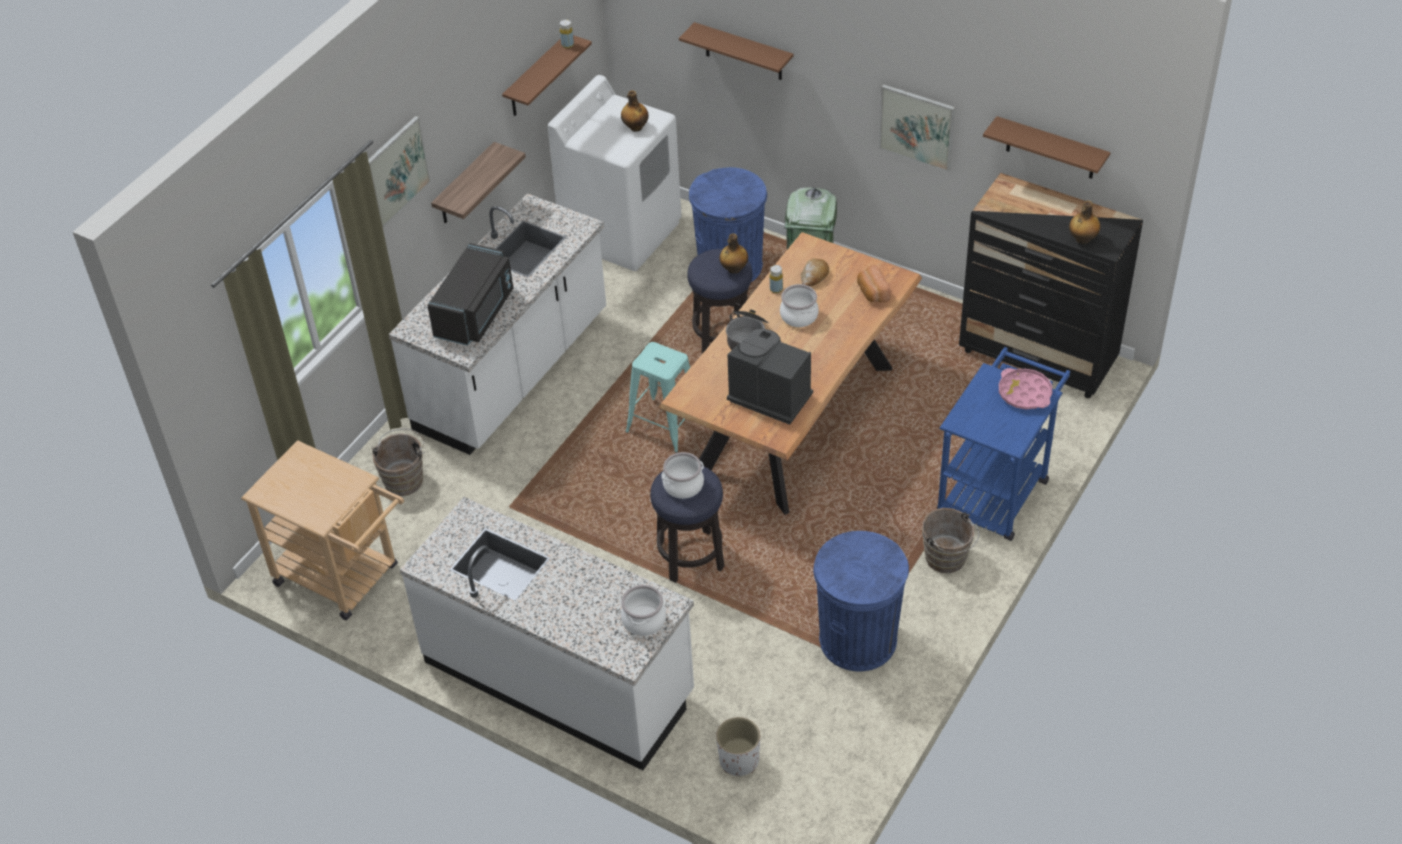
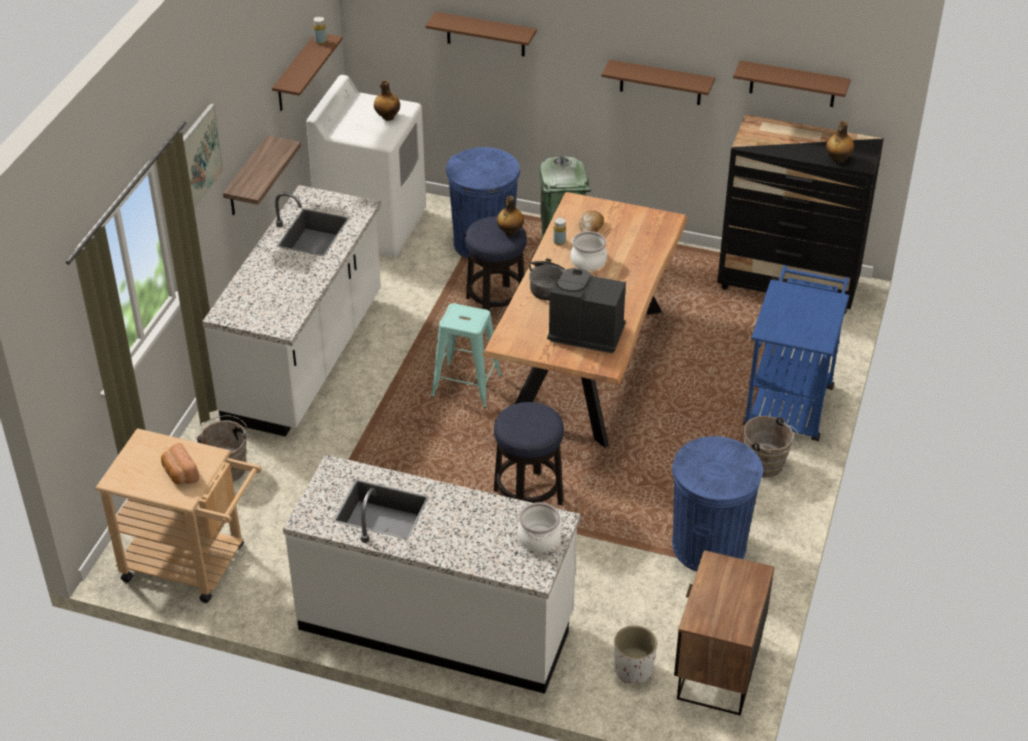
camera: 15 degrees left, 5 degrees down
(476, 313) = (284, 293): black microwave -> none
(683, 485) = (526, 421): cooking pot -> none
(824, 773) = (717, 667): none -> nightstand
(872, 292) = (648, 234): bread -> bread (179, 474)
(917, 127) = (660, 83): picture -> brown shelf
(1024, 393) = (817, 299): pink tray -> none

